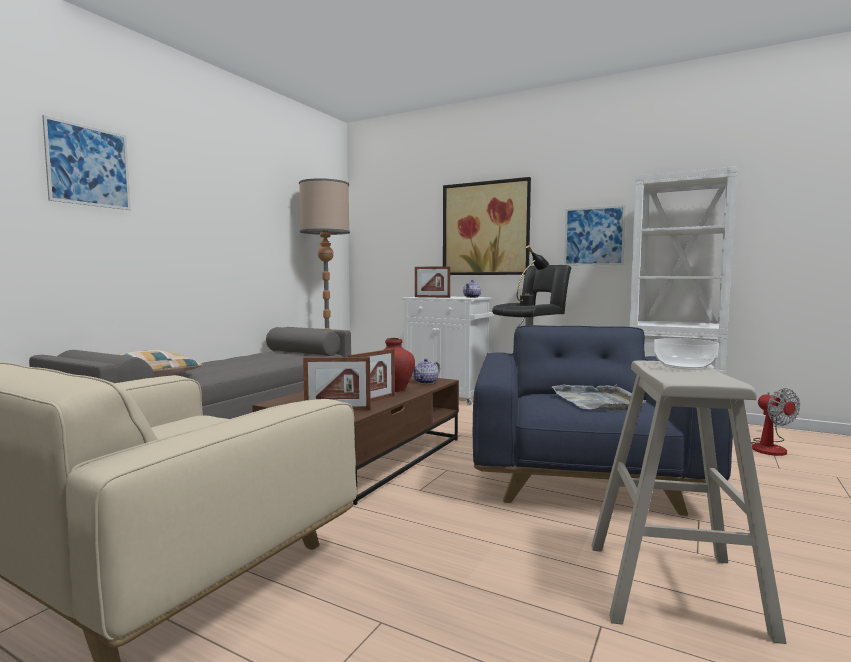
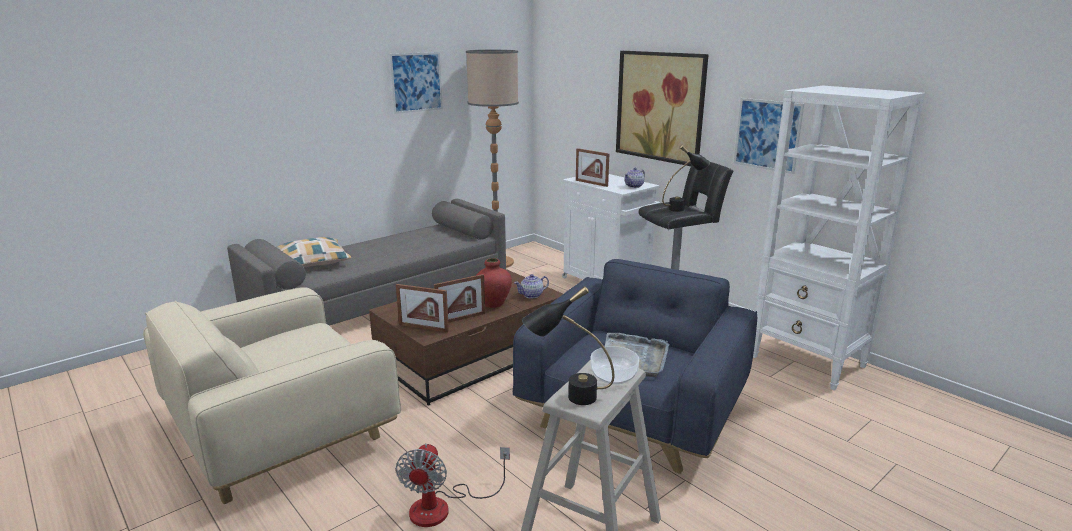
camera: 20 degrees right, 15 degrees up
(89, 166) = (258, 83): picture -> picture (416, 82)
(679, 378) = (568, 397): none -> black table lamp
(770, 447) = (876, 413): fan -> fan (443, 507)

